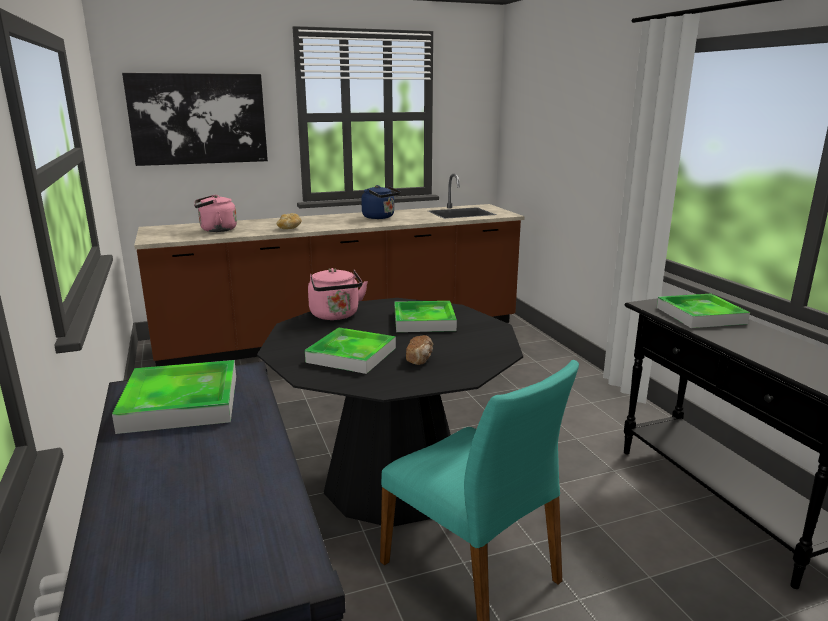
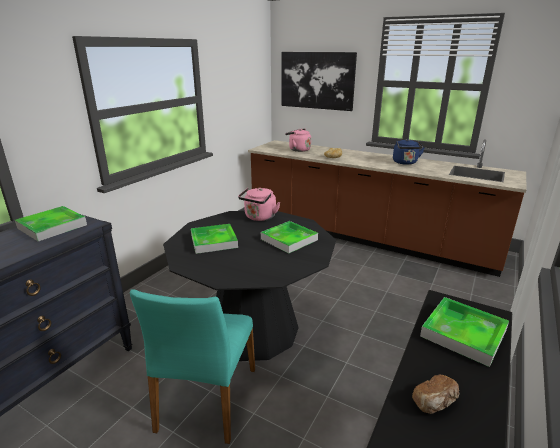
camera: 50 degrees right, 5 degrees up
(420, 358) = (232, 259): bread -> bread (435, 403)

